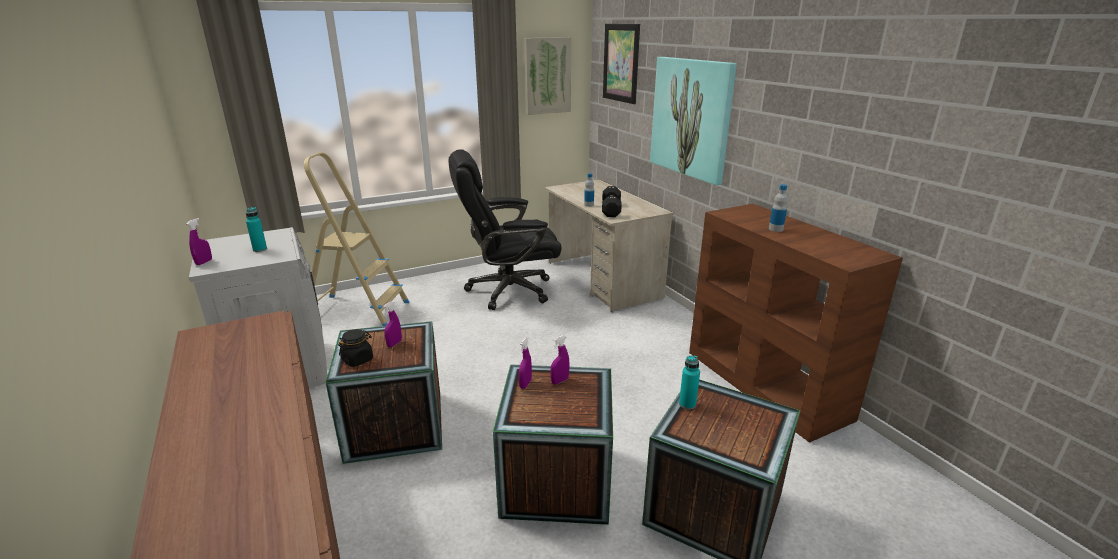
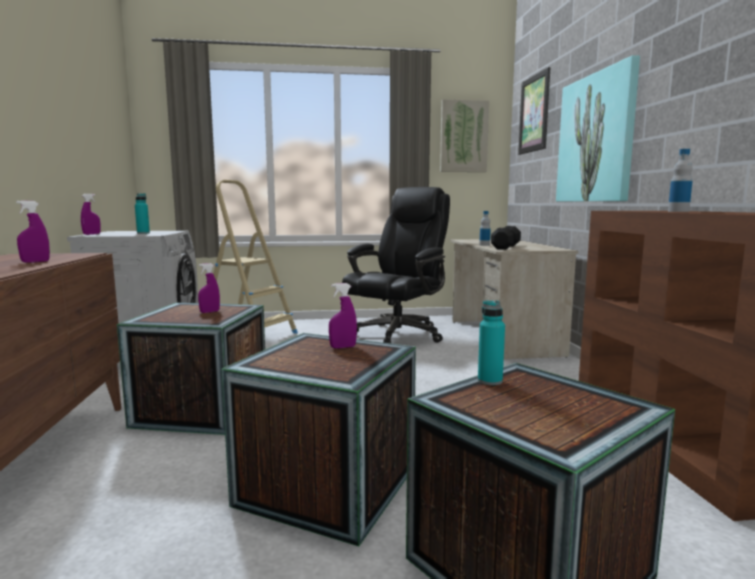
camera: 20 degrees right, 15 degrees down
(358, 359) = (164, 316): black jar -> none
(509, 290) = (398, 335): black office chair -> black office chair turned 120 degrees clockwise
(525, 384) = (301, 345): purple spray bottle -> purple spray bottle (35, 262)

